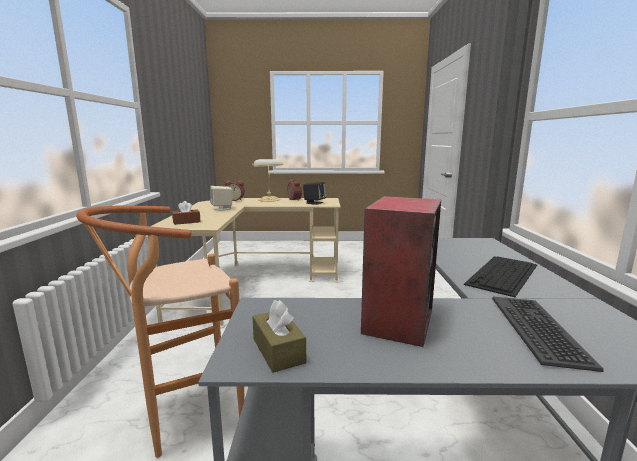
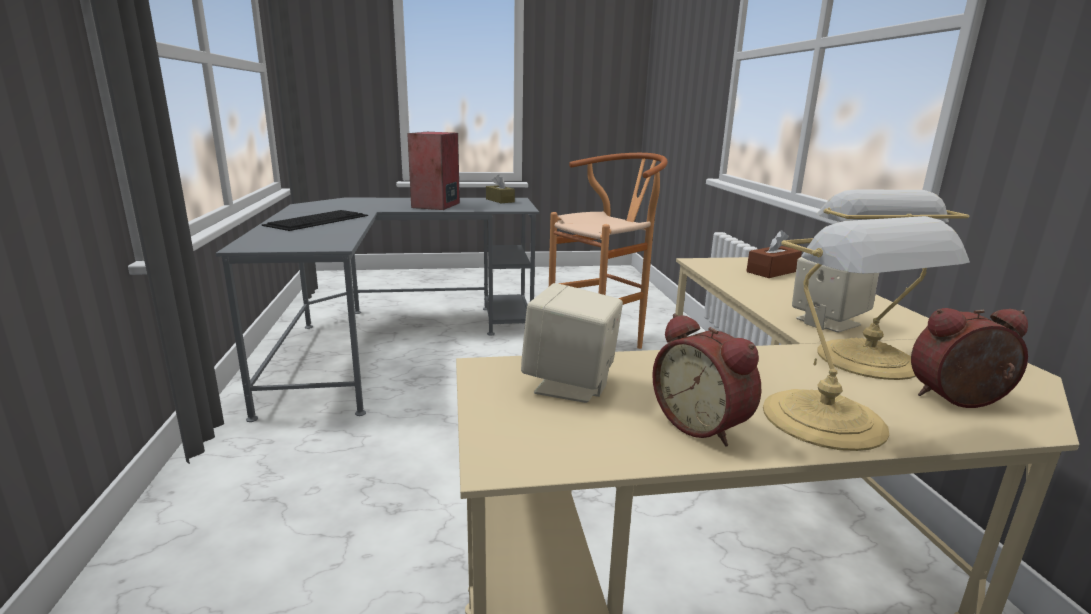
camera: 170 degrees right, 5 degrees up
(235, 204) = (862, 357): none -> table lamp
(314, 203) = (570, 385): black speaker -> beige speaker
(538, 329) = (358, 204): keyboard -> none

